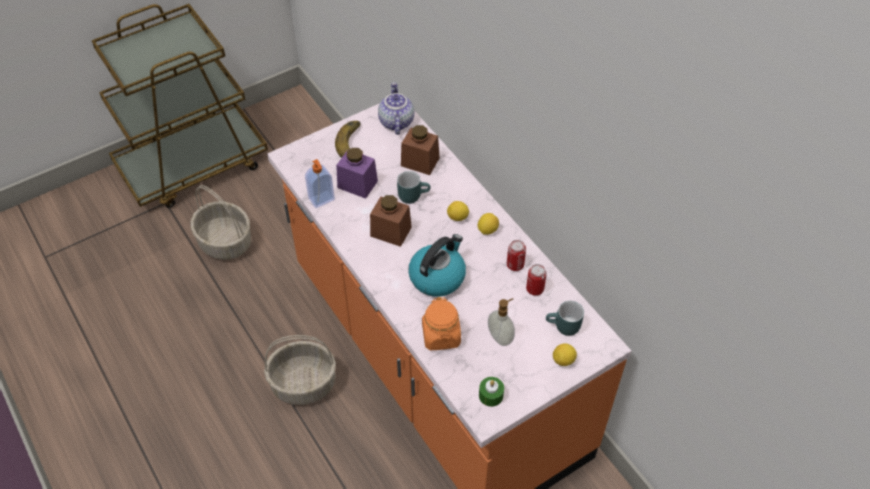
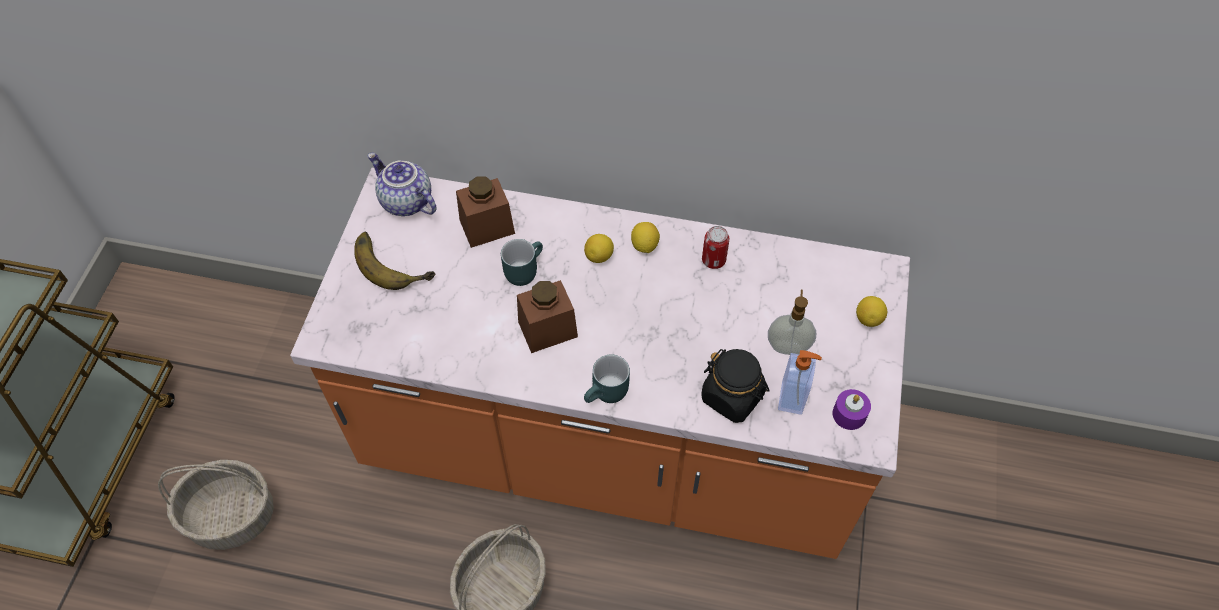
camera: 45 degrees left, 5 degrees up
(322, 200) = (426, 356): soap dispenser -> soap dispenser (793, 398)
(357, 184) = (446, 306): purple jar -> none
(437, 276) = (654, 337): kettle -> none
(441, 336) = (732, 397): orange jar -> black jar
(491, 395) = (849, 414): green candle -> purple candle
(535, 289) = (760, 269): can -> none
(563, 328) = (830, 286): turquoise mug -> turquoise mug (608, 395)

